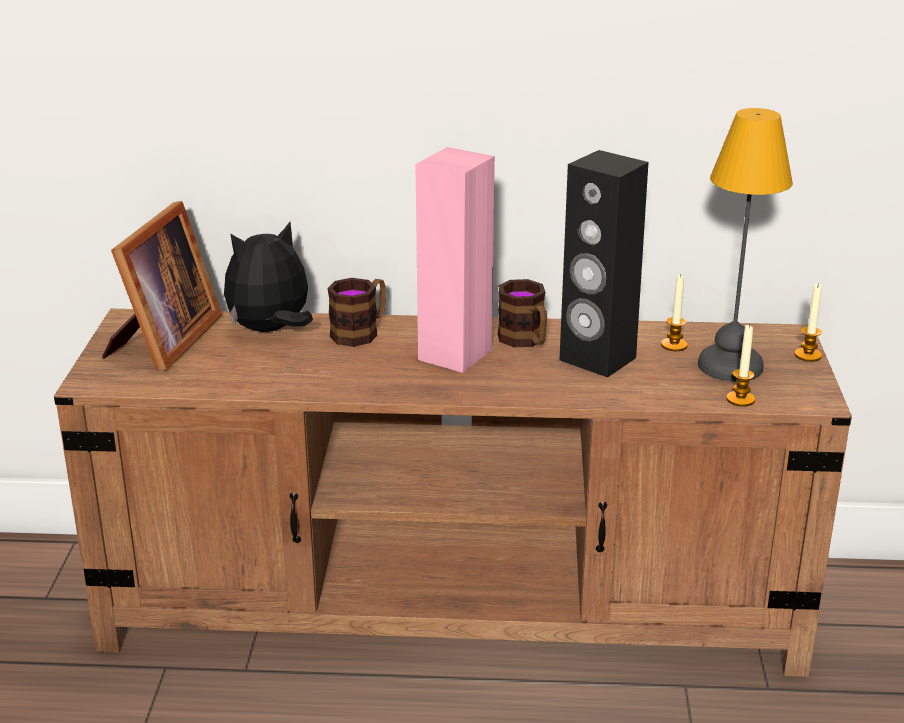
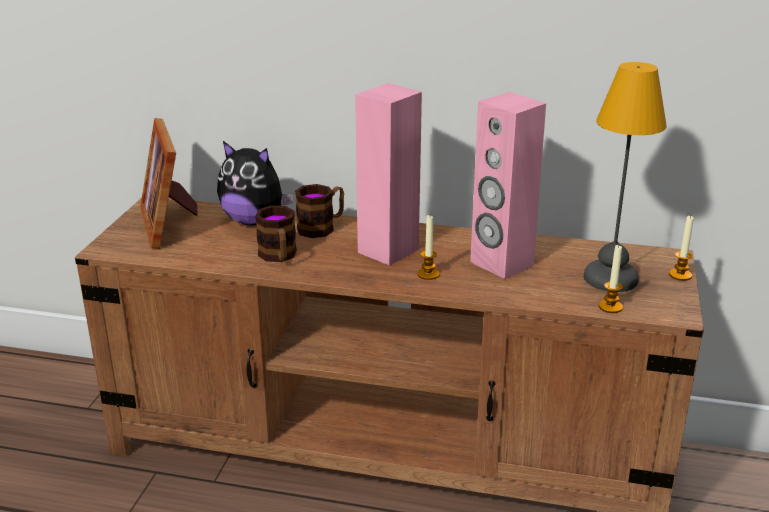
camera: 10 degrees right, 0 degrees up
(163, 342) = (170, 223): picture frame -> picture frame turned 135 degrees clockwise
(271, 330) = (254, 221): plush toy -> plush toy turned 135 degrees counterclockwise
(525, 341) = (448, 244): mug -> mug (279, 257)
(597, 359) = (501, 264): black speaker -> pink speaker
(674, 345) = (568, 257): candle -> candle (428, 274)

